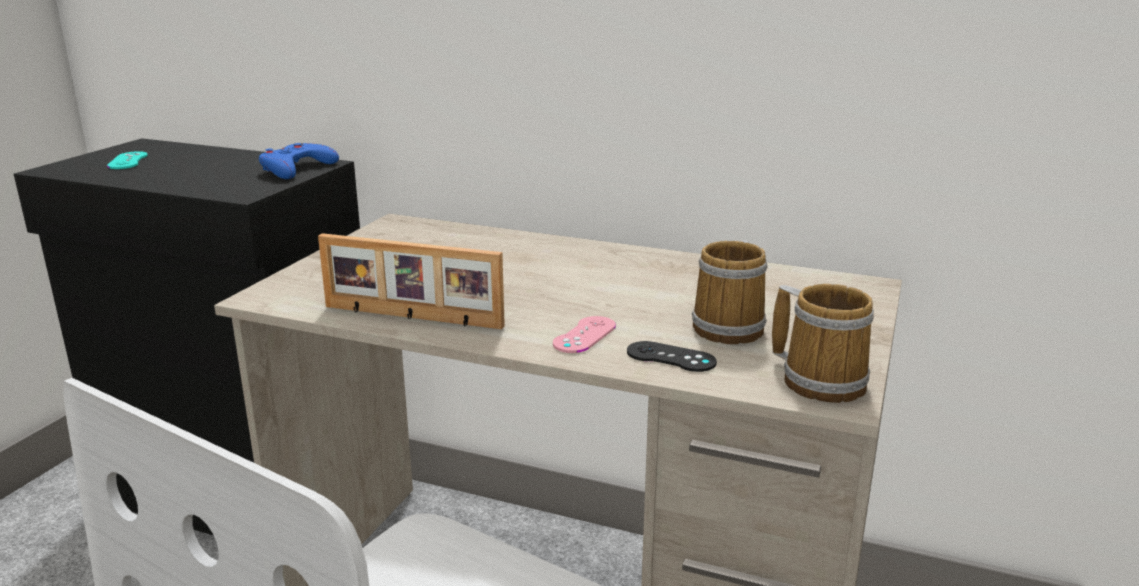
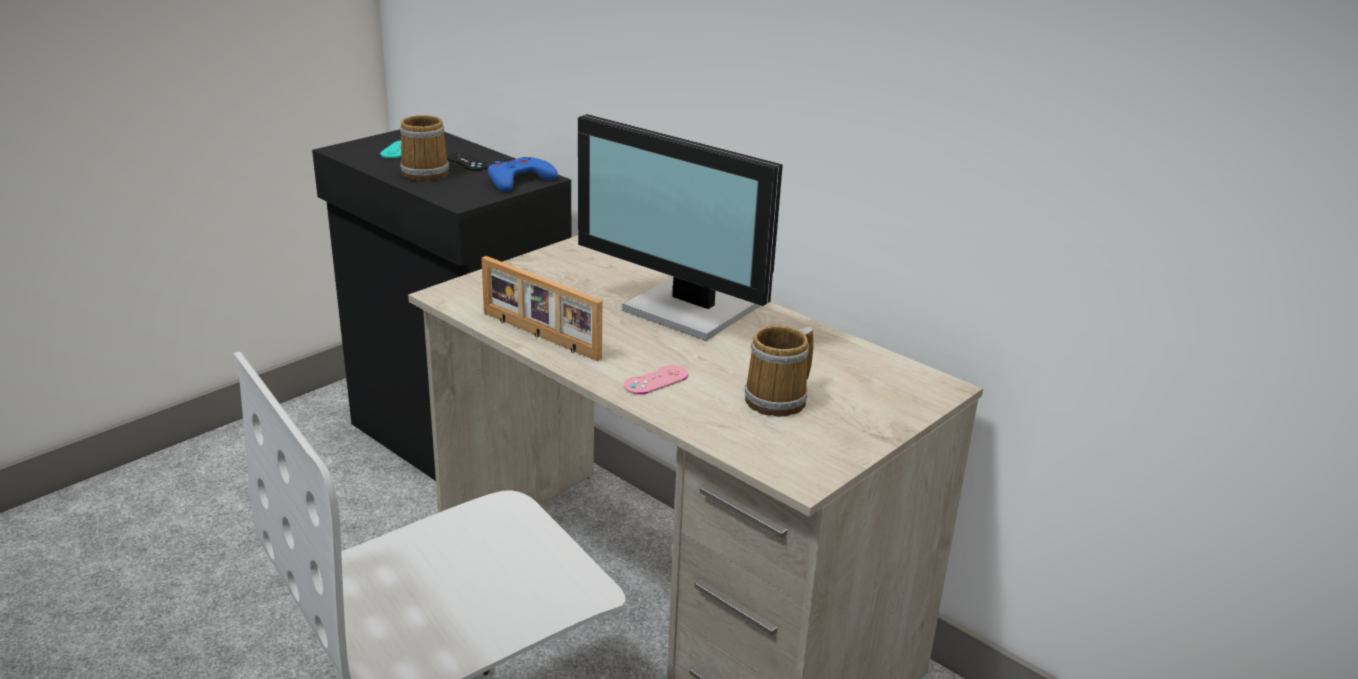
camera: 20 degrees right, 5 degrees up
(557, 264) = (691, 310): none -> monitor
(671, 357) = (705, 414): black game controller -> black game controller (467, 162)
(821, 380) = (804, 461): mug -> mug (426, 172)

